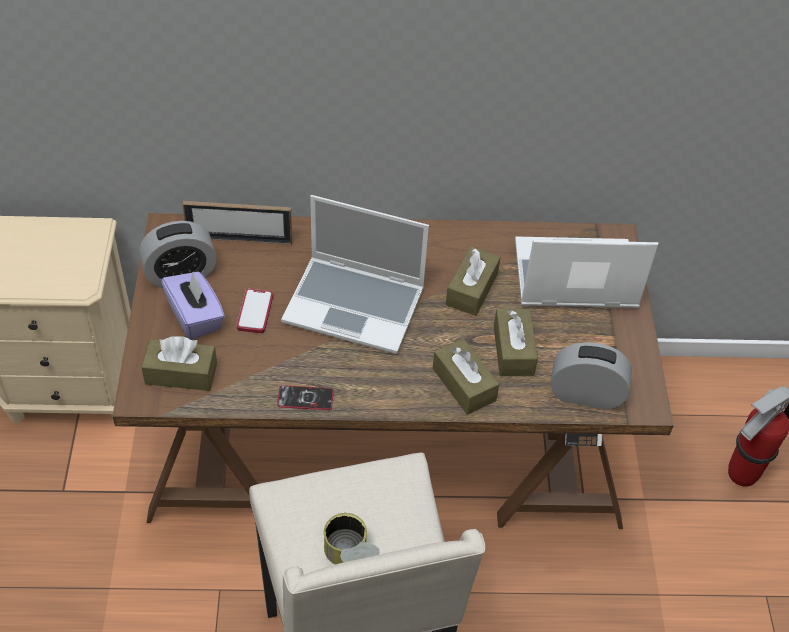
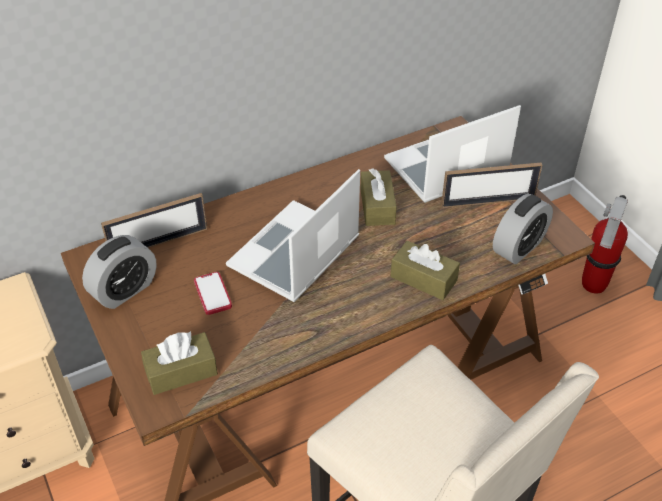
camera: 25 degrees left, 5 degrees down
(195, 317) = (162, 319): purple tissue box -> none
(305, 398) = (304, 344): phone -> none
(350, 559) = (441, 455): can -> none
(356, 305) = (295, 254): laptop -> laptop turned 135 degrees clockwise
(513, 350) = (442, 238): brown tissue box -> none
(586, 395) = (518, 247): alarm clock -> alarm clock turned 150 degrees clockwise
(591, 332) = (488, 202): none -> picture frame

